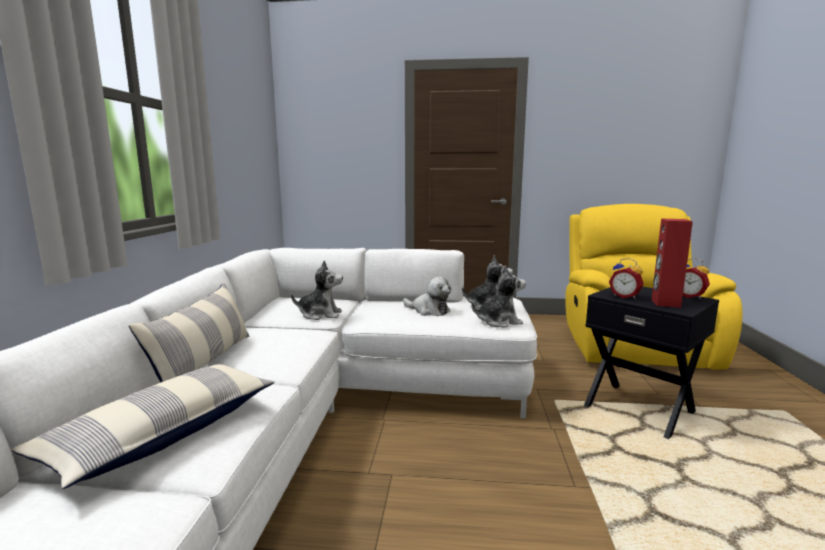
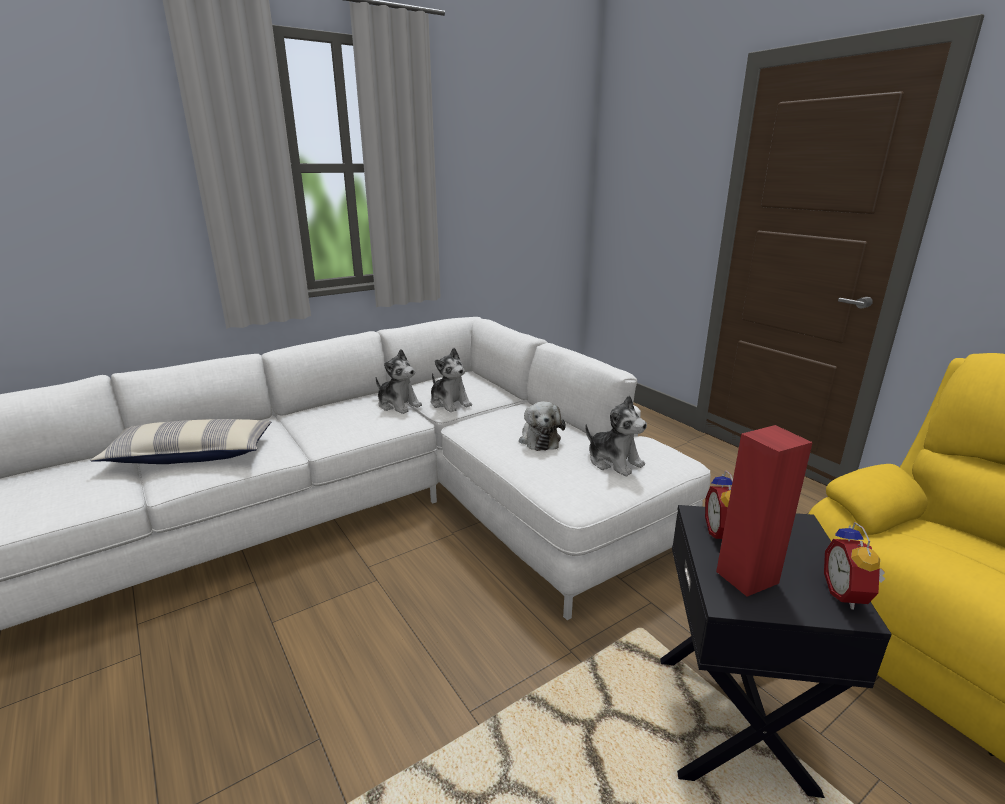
camera: 50 degrees right, 10 degrees up
(204, 363) = (302, 415): pillow -> none
(498, 322) = (572, 486): plush toy -> plush toy (398, 405)

